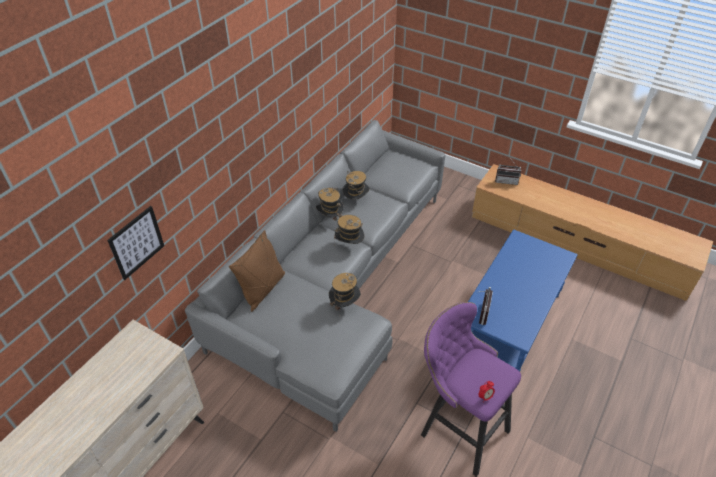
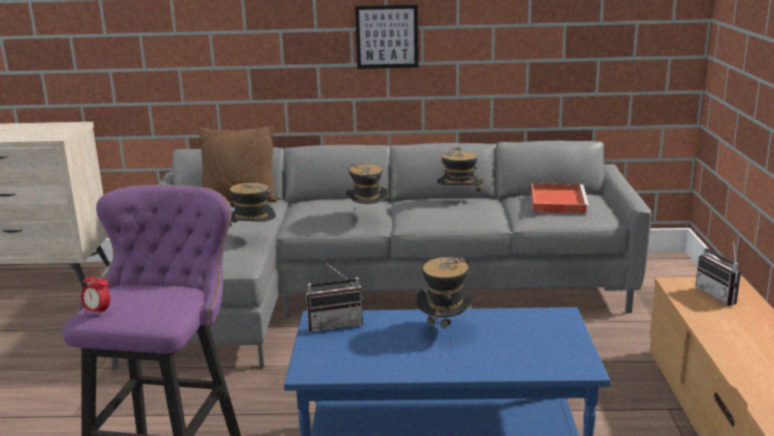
camera: 60 degrees right, 25 degrees down
(136, 242) = (124, 36): picture -> picture (387, 36)
(330, 218) = (403, 198): hat -> hat (445, 331)
(395, 170) = (557, 201): none -> red tray

